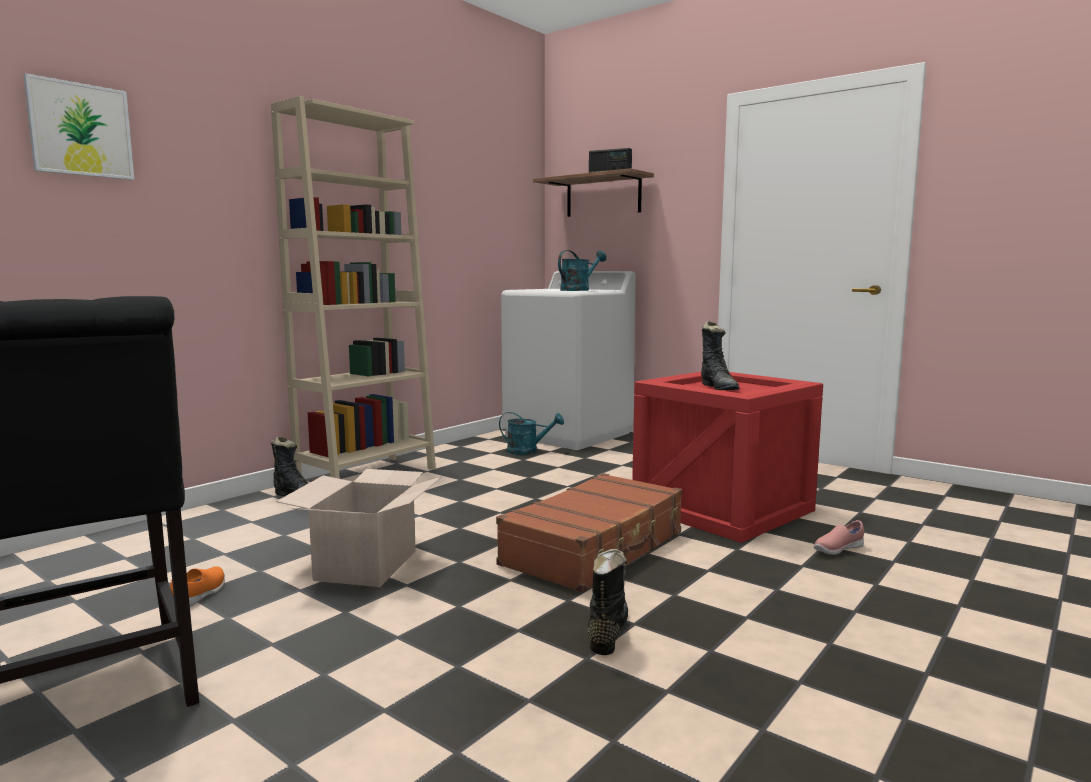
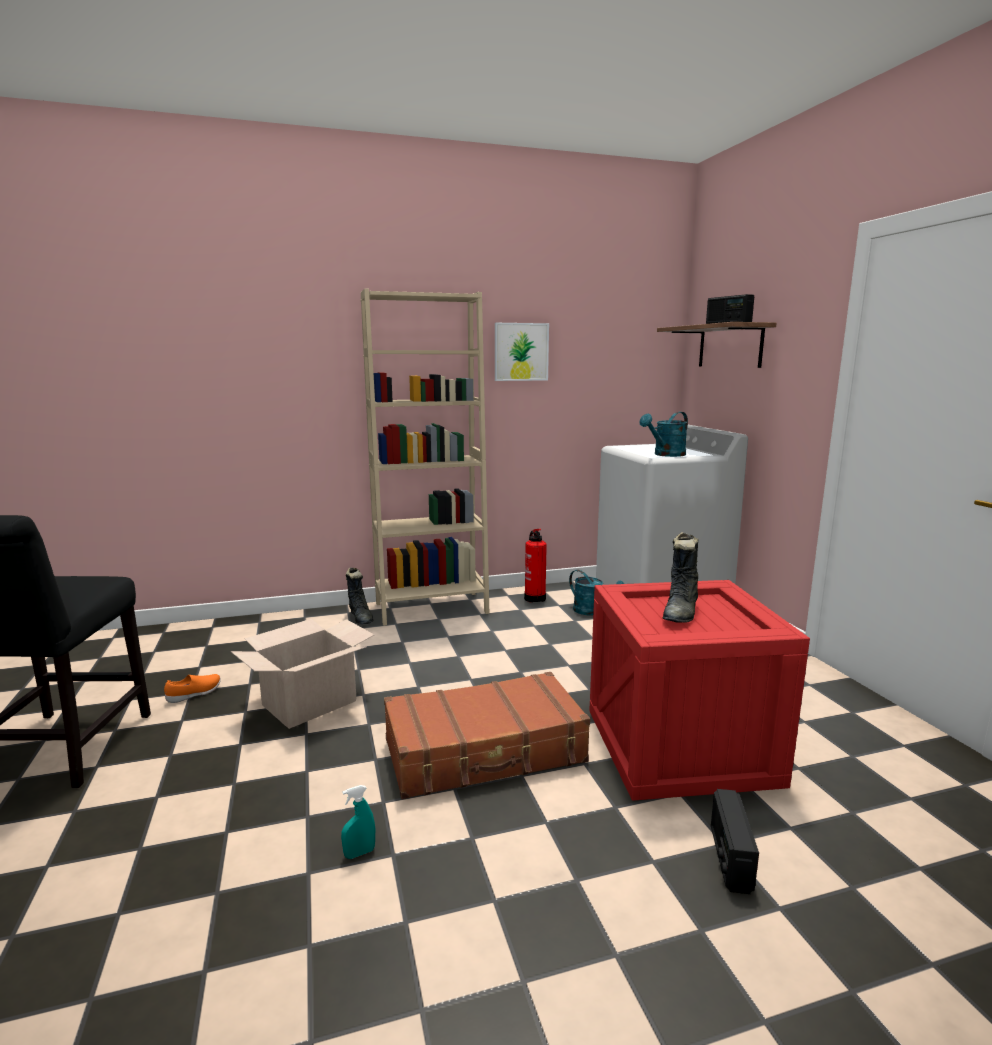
camera: 35 degrees right, 5 degrees up
(80, 130) = (209, 335): picture -> picture (521, 352)
(460, 451) = (534, 597): none -> fire extinguisher
(579, 290) = (666, 455): turquoise watering can -> turquoise watering can turned 150 degrees clockwise
(607, 632) = (359, 853): black boot -> turquoise spray bottle
(837, 550) = (730, 858): pink shoe -> radio

